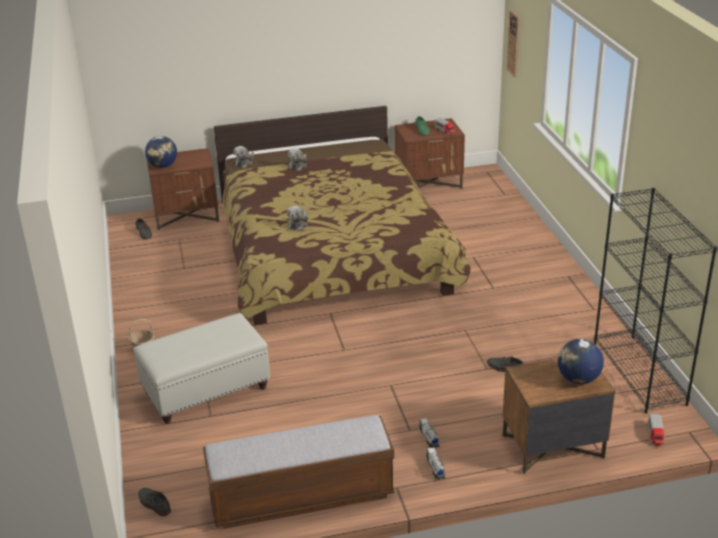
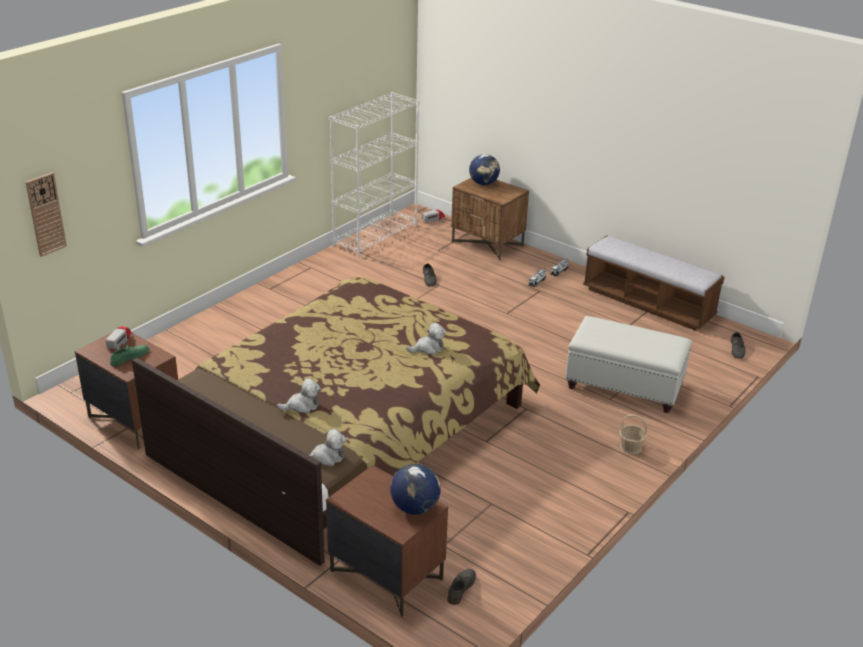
camera: 130 degrees left, 0 degrees up
(639, 373) = (375, 235): black bookcase -> white bookcase

